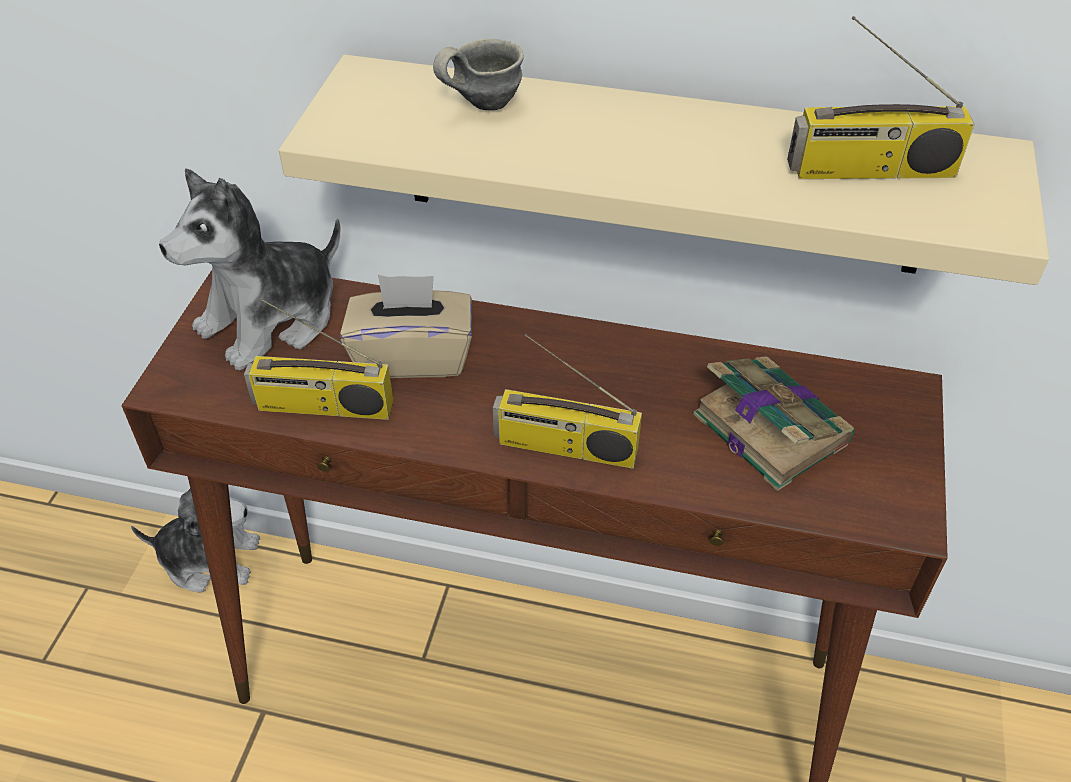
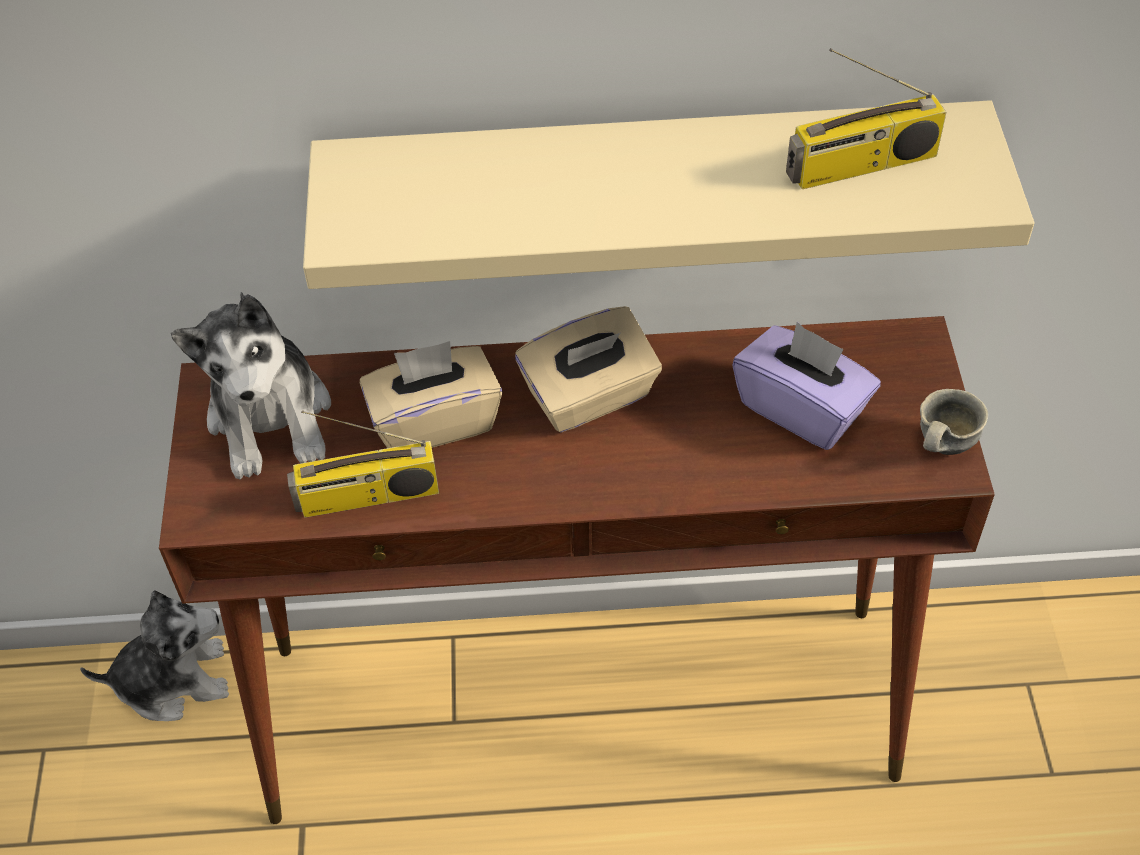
camera: 15 degrees left, 5 degrees up
(271, 319) = (271, 417): plush toy -> plush toy turned 45 degrees counterclockwise
(481, 104) = (477, 171): grey mug -> grey mug (939, 446)
(564, 368) = (590, 397): none -> beige tissue box
(564, 447) = (620, 478): radio -> none
(768, 426) = (802, 408): book -> purple tissue box

